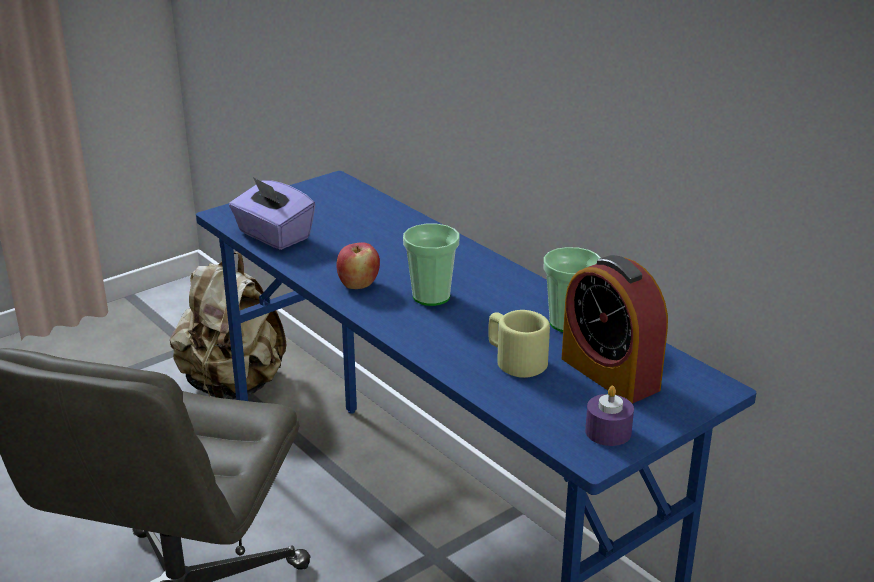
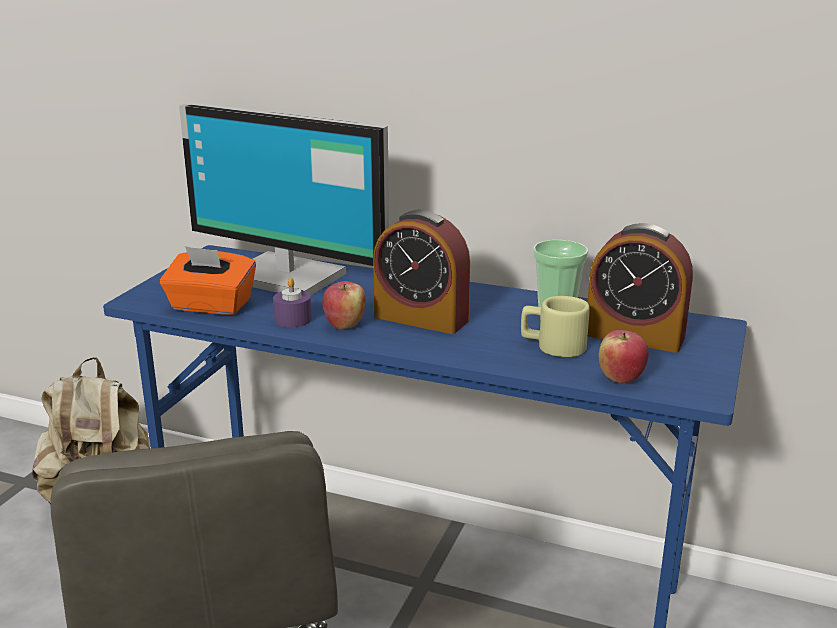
camera: 30 degrees left, 5 degrees down
(273, 236) = (211, 306): purple tissue box -> orange tissue box
(370, 220) = (288, 275): none -> monitor
(431, 296) = (421, 318): cup -> alarm clock
(535, 413) = (620, 378): none -> apple
(608, 432) = (690, 375): purple candle -> purple candle (293, 319)

